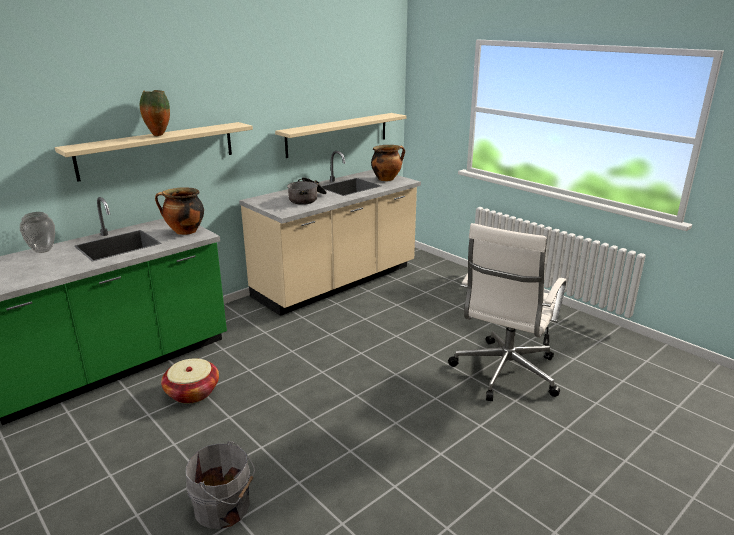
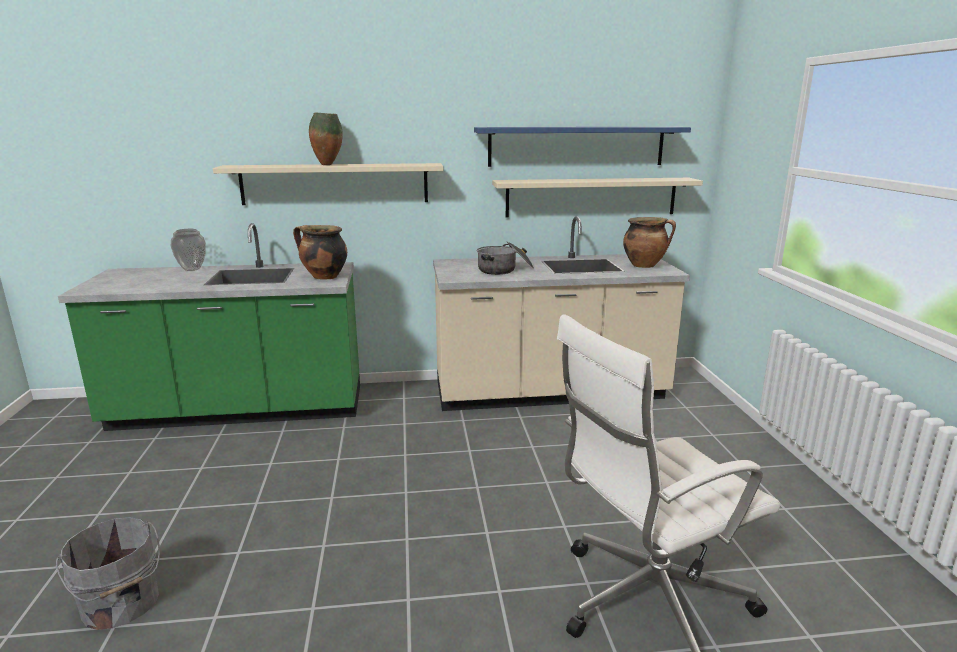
camera: 35 degrees right, 5 degrees down
(192, 392) = (261, 461): basket -> none
(326, 98) = (576, 146): none -> blue shelf

